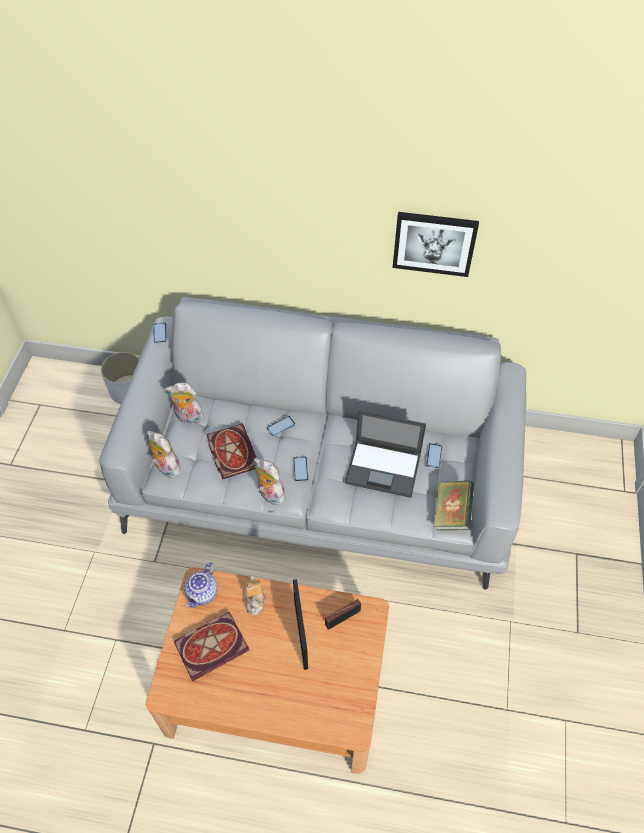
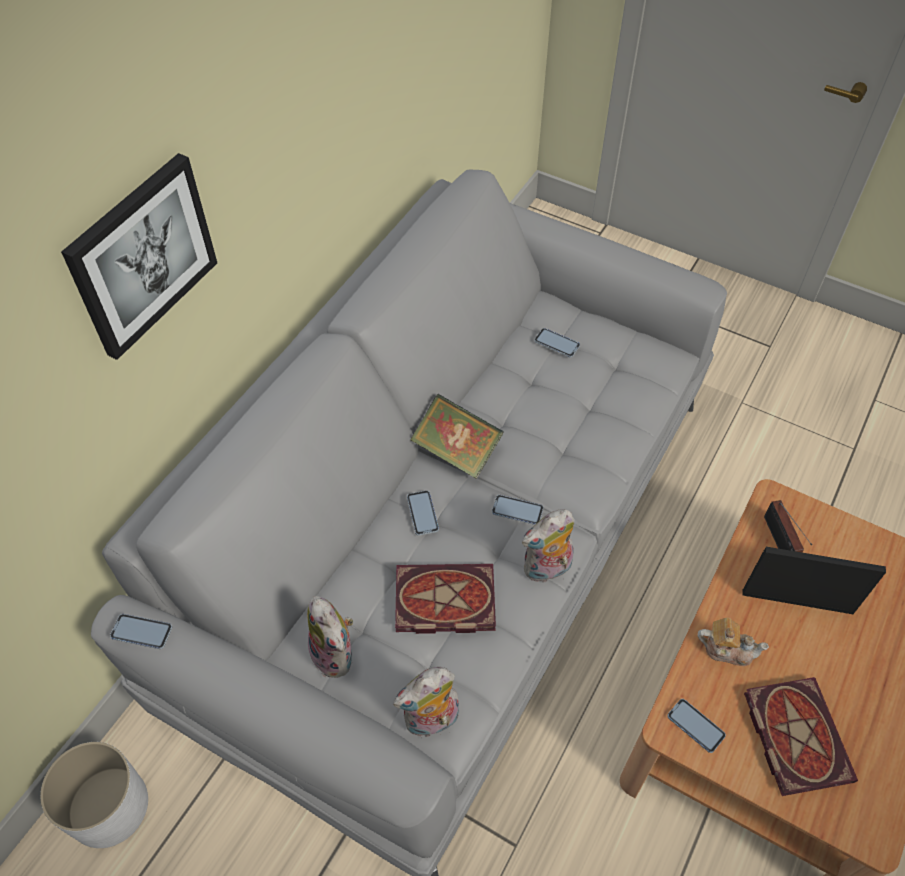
camera: 70 degrees left, 0 degrees up
(188, 418) = (336, 655): plush toy -> plush toy turned 60 degrees counterclockwise
(202, 592) = (695, 726): teapot -> phone
(384, 468) = (555, 405): laptop -> none
(434, 243) = (353, 94): picture -> picture (142, 255)
(451, 513) = (653, 358): book -> book (456, 451)

